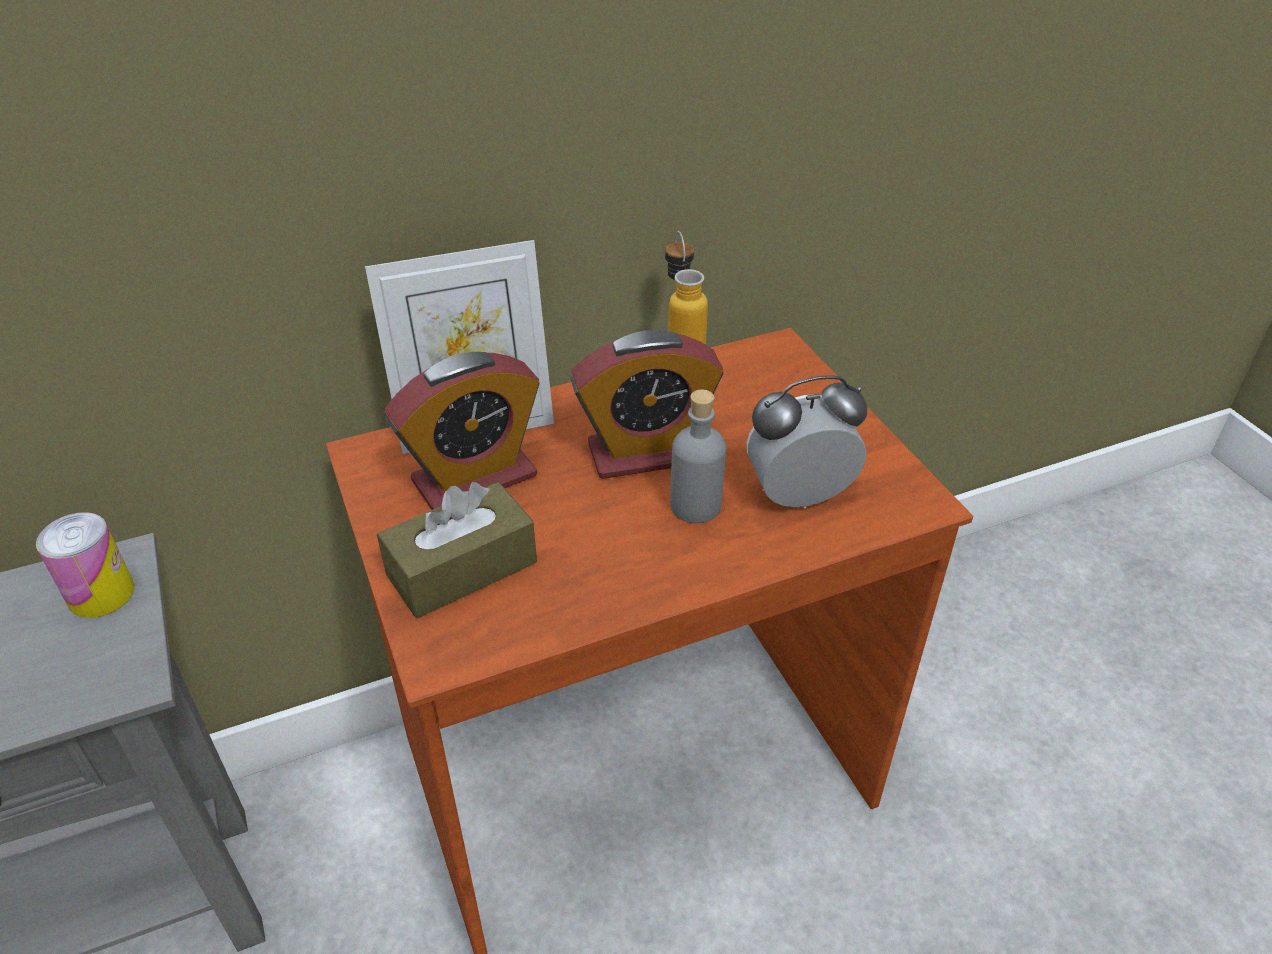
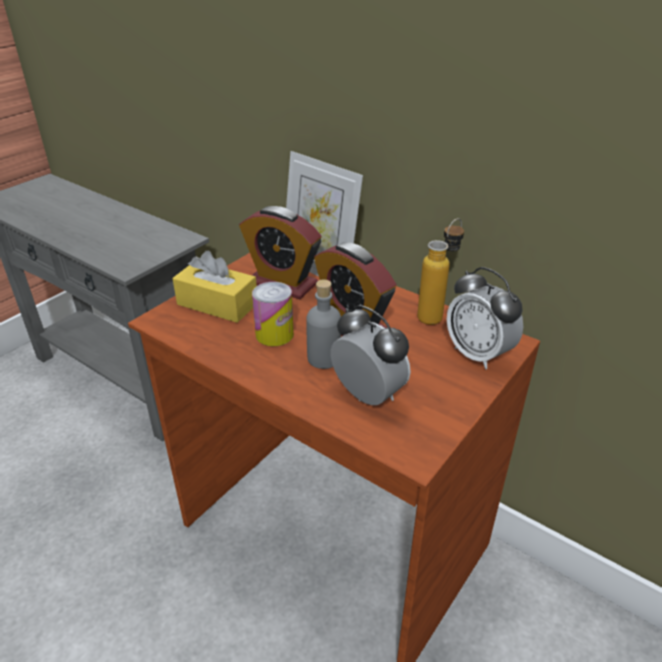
camera: 60 degrees right, 5 degrees down
(101, 594) = (167, 243): can -> can (274, 334)
(462, 568) = (217, 304): brown tissue box -> yellow tissue box
(784, 379) = (478, 354): none -> alarm clock

